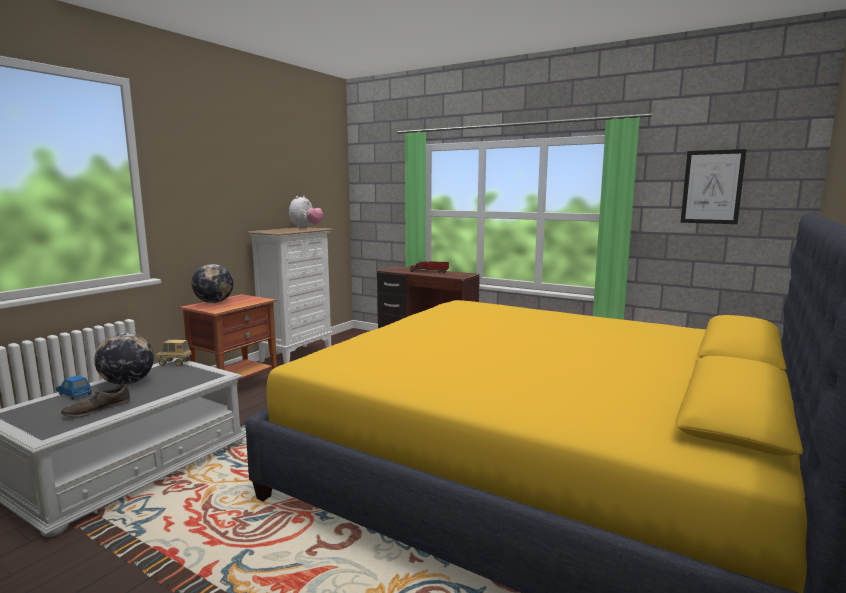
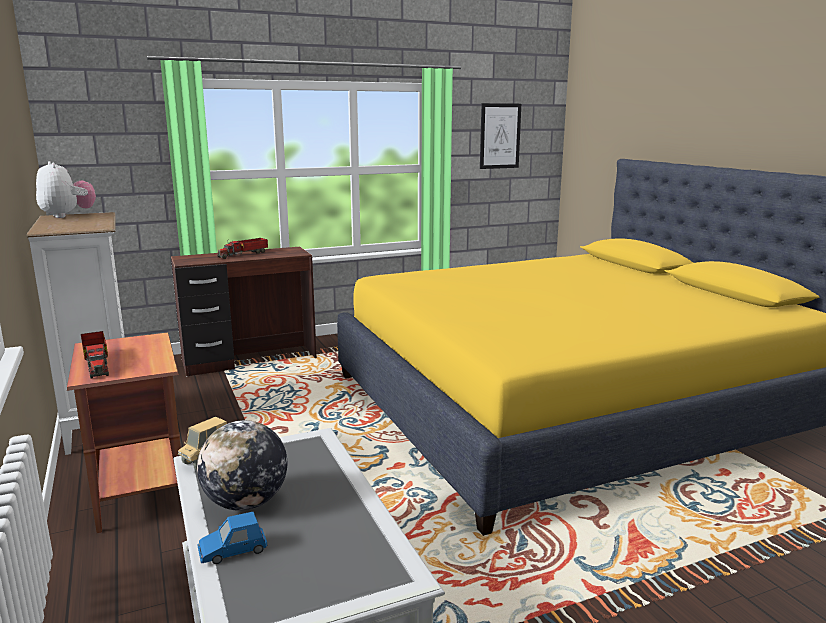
camera: 55 degrees left, 5 degrees up
(97, 409) = (337, 533): brown shoe -> none
(214, 302) = (97, 363): globe -> toy truck

